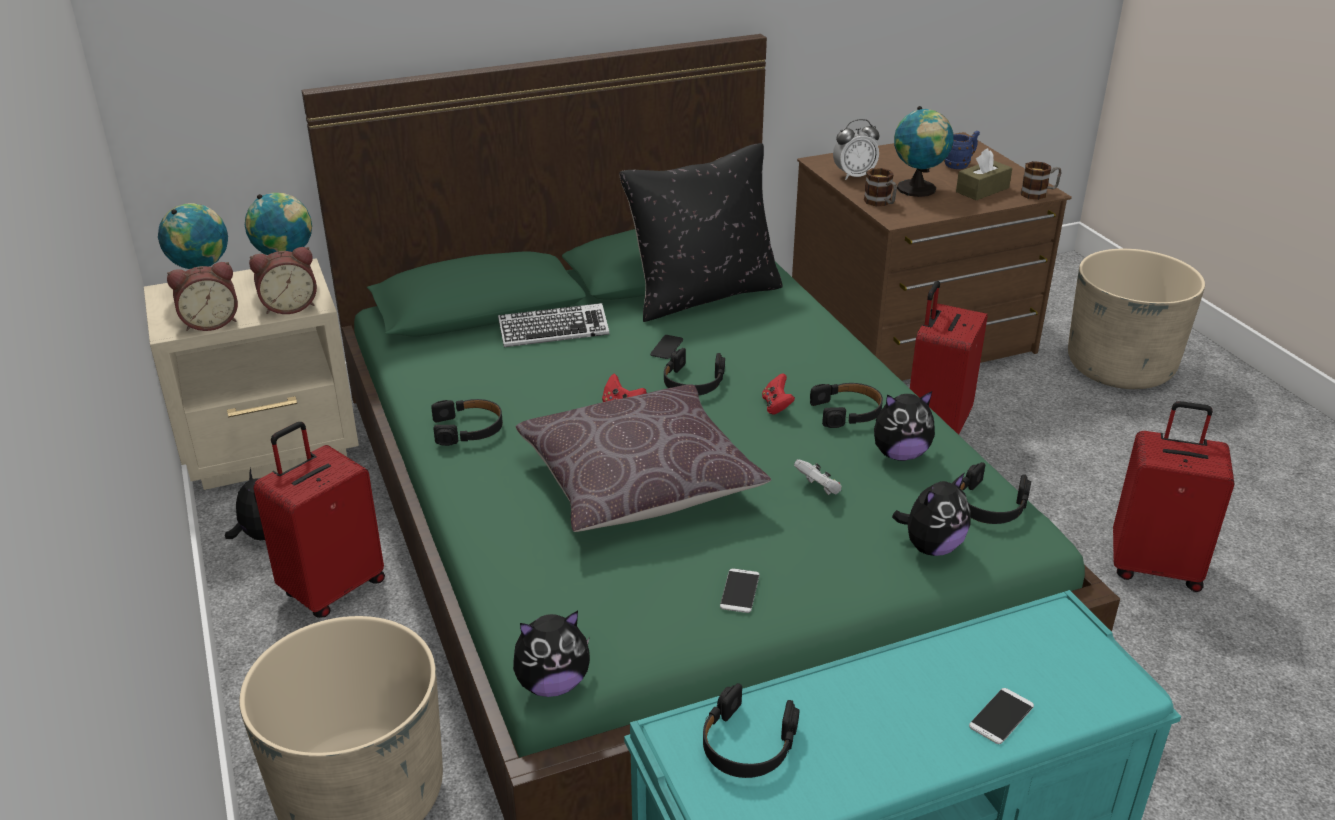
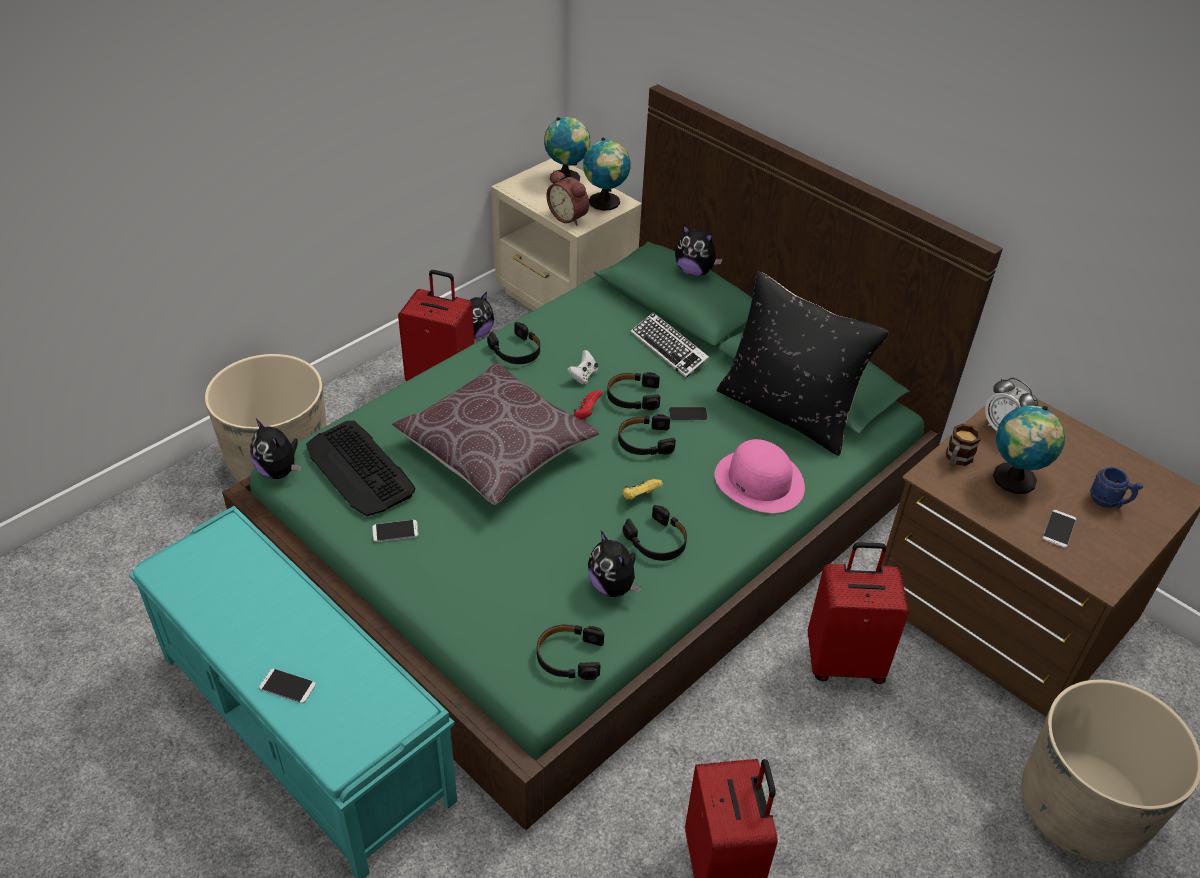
camera: 65 degrees right, 10 degrees up
(210, 322) = (529, 196): alarm clock -> none
(609, 598) = (359, 469): none -> keyboard
(747, 744) = (227, 561): black headphones -> black headphones (633, 396)
(776, 406) = (640, 497): red game controller -> yellow game controller
(792, 335) = (759, 481): none -> pink hat
(818, 489) = (538, 546): white game controller -> white game controller (583, 376)
(931, 547) = (494, 628): plush toy -> plush toy (694, 271)
(982, 190) = (1059, 529): brown tissue box -> phone
(1039, 193) = (1092, 576): mug -> none

